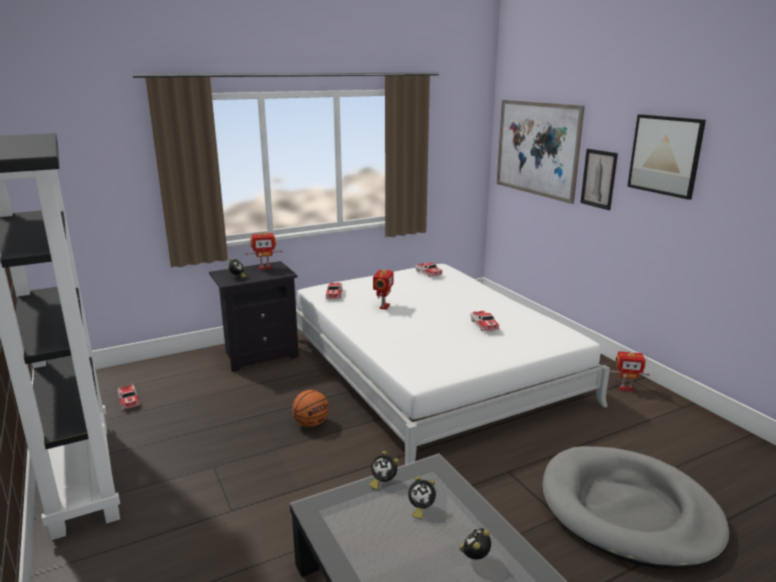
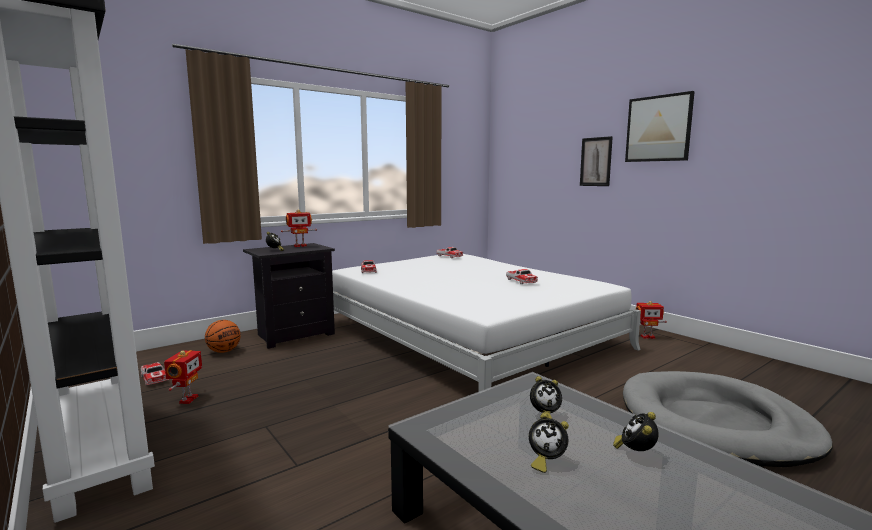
camera: 10 degrees left, 10 degrees down
(311, 423) = (365, 382): basketball -> basketball (224, 351)
(383, 306) = (420, 275): toy robot -> toy robot (187, 399)
(383, 482) = (488, 398): alarm clock -> alarm clock (545, 461)
(536, 148) = (533, 149): picture -> none

